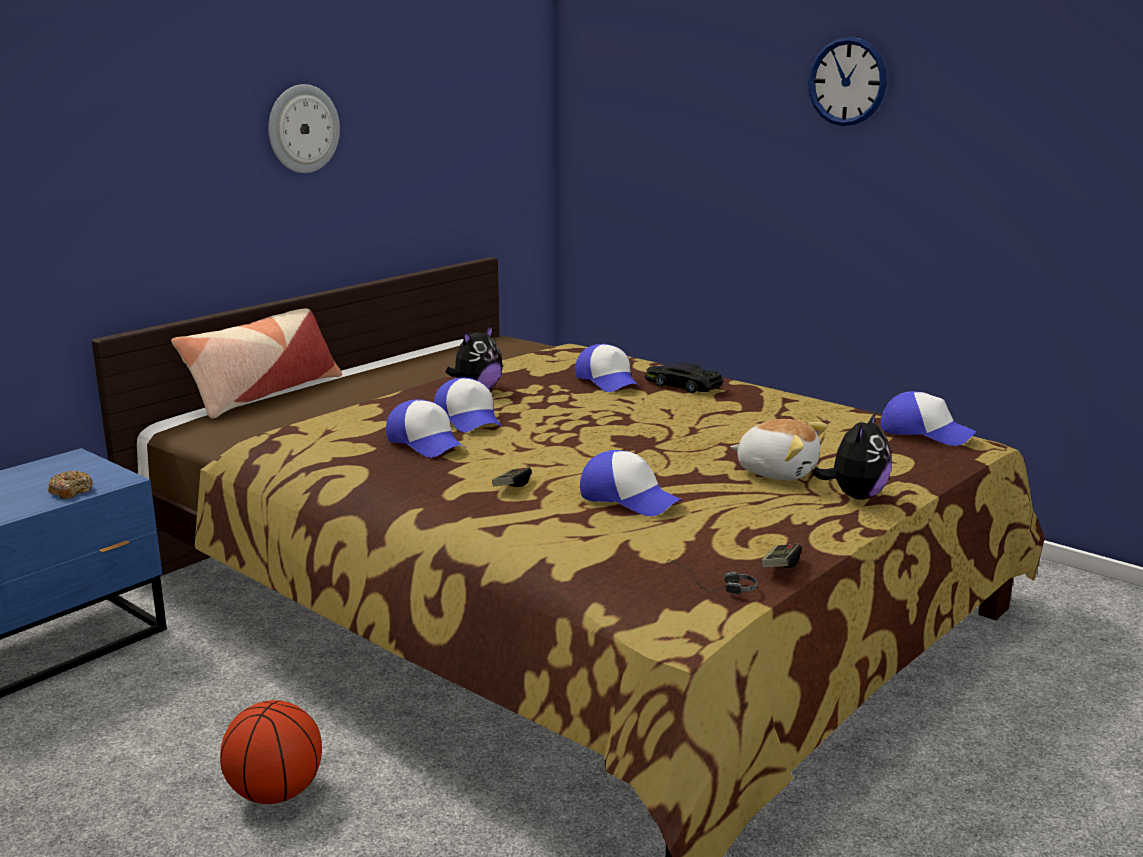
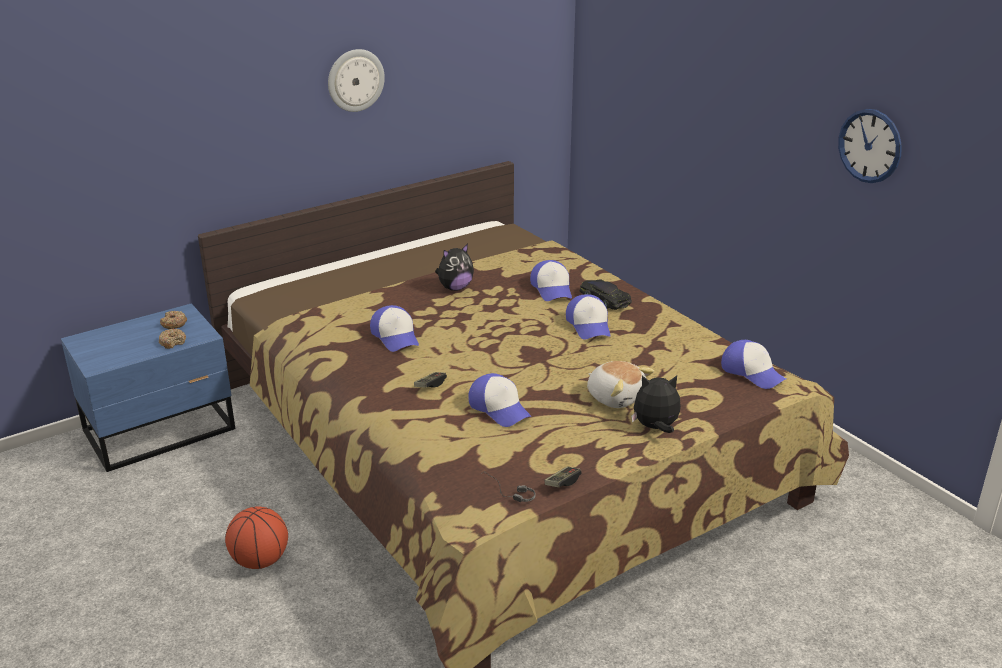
camera: 15 degrees right, 10 degrees up
(64, 471) = (174, 324): none -> donut
(264, 394) = (317, 270): pillow -> none
(469, 419) = (435, 317): cap -> cap (589, 325)
(847, 81) = (766, 70): wall clock -> wall clock (870, 146)
(855, 496) = (655, 428): plush toy -> plush toy turned 135 degrees counterclockwise

